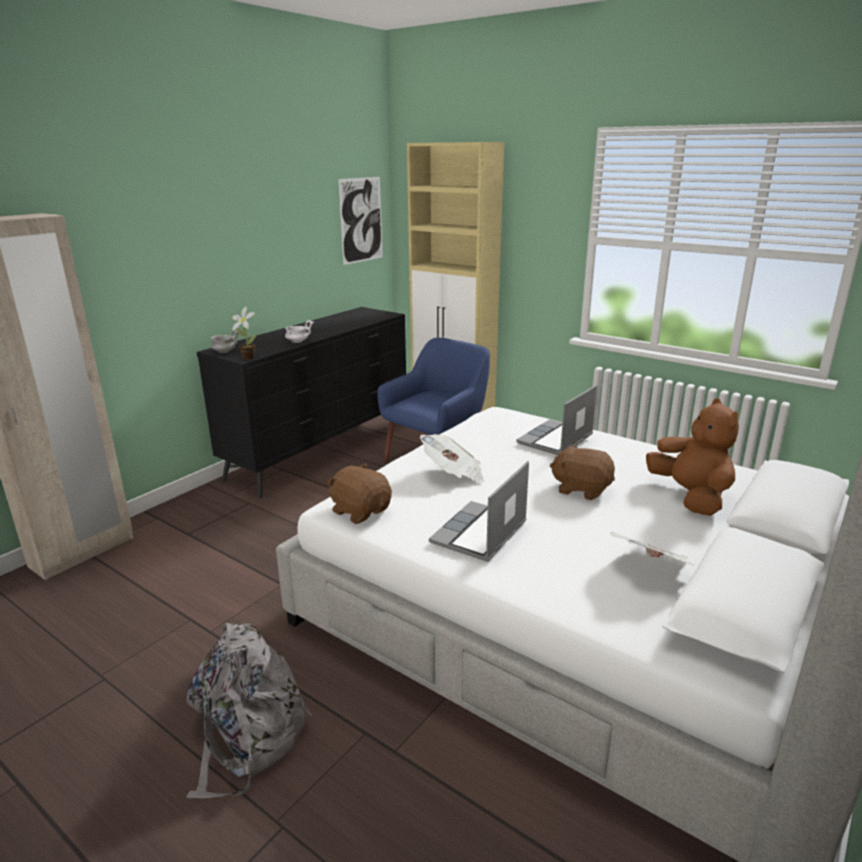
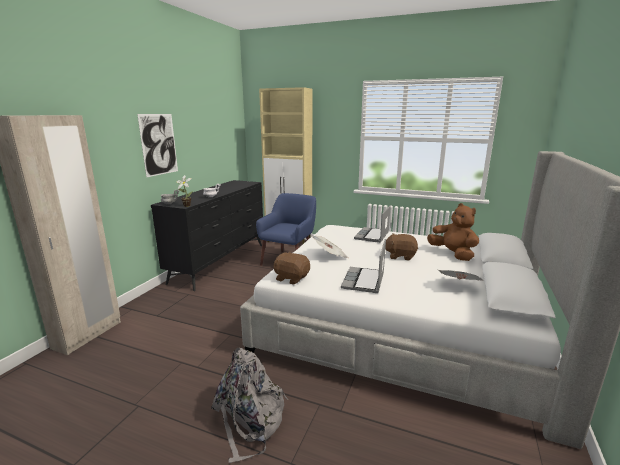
camera: 15 degrees left, 5 degrees down
(361, 220) = (231, 131): picture -> picture (159, 144)

